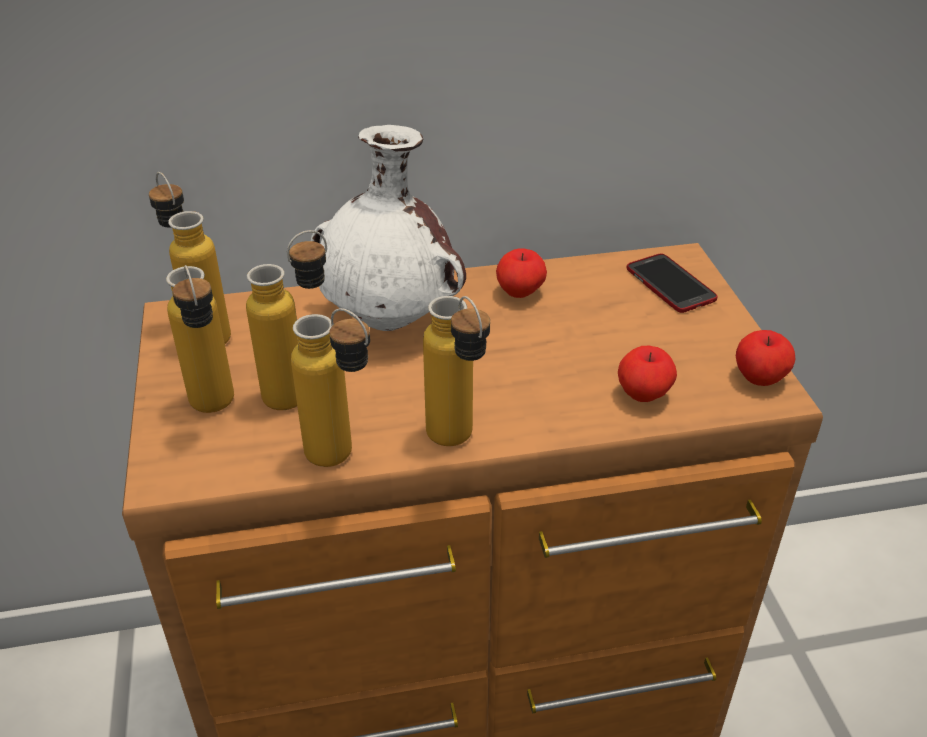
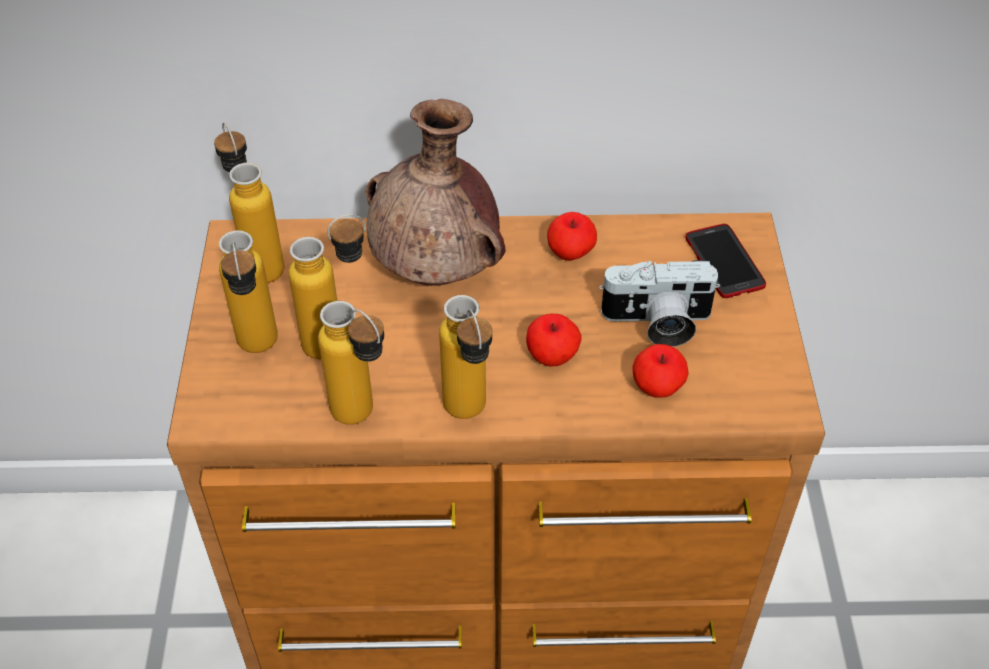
camera: 10 degrees right, 10 degrees up
(391, 320) = (437, 271): white vase -> brown vase
(624, 340) = (657, 323): none -> camera
(760, 378) = (776, 384): apple -> apple (552, 356)

